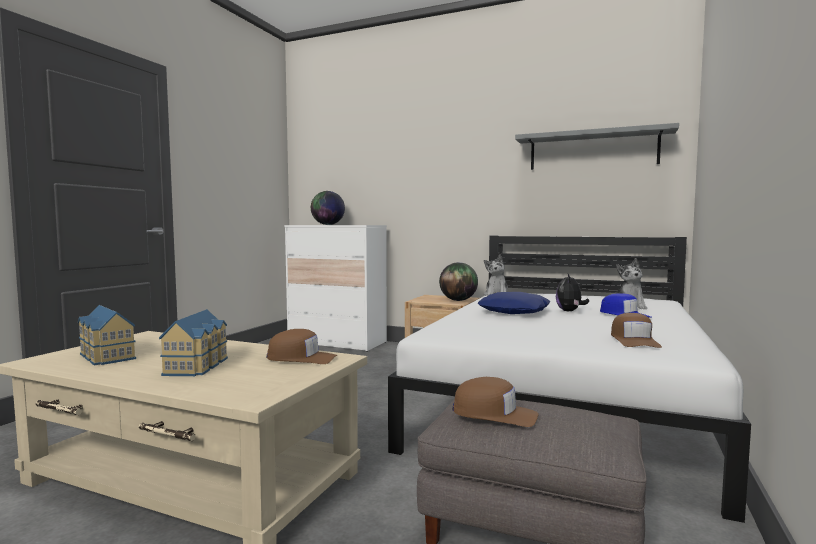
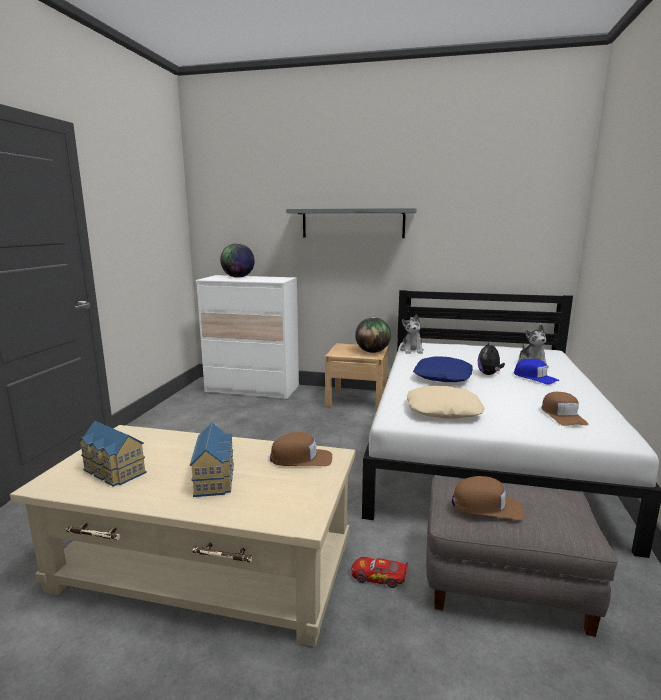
camera: 10 degrees left, 10 degrees up
(375, 506) = (378, 577): none -> toy car
(491, 332) = (443, 410): none -> beige pillow
(592, 150) = (496, 213): grey shelf -> grey shelf (353, 223)

